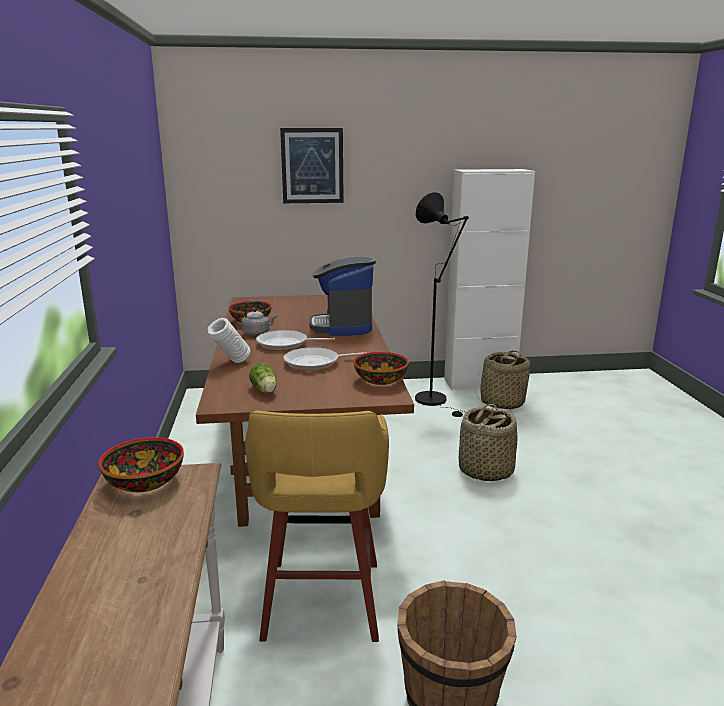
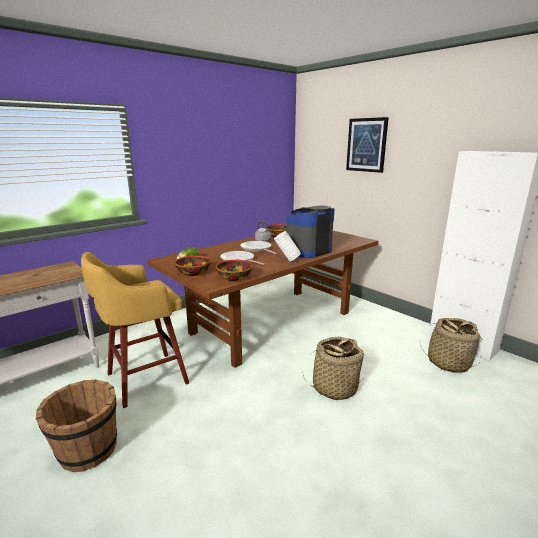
camera: 55 degrees right, 0 degrees up
(145, 482) = (63, 268): bowl -> bowl (193, 273)
(231, 363) = (214, 248): white vase -> white vase (287, 260)
(435, 401) = (400, 337): black floor lamp -> none

